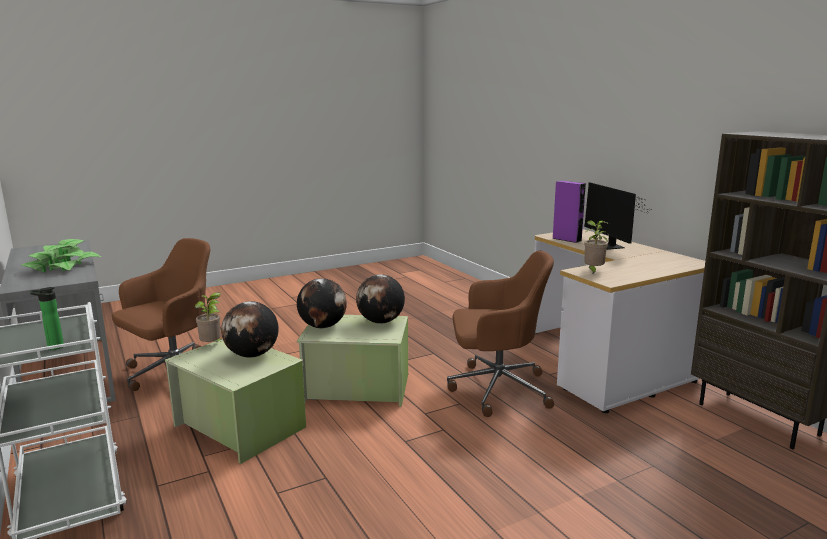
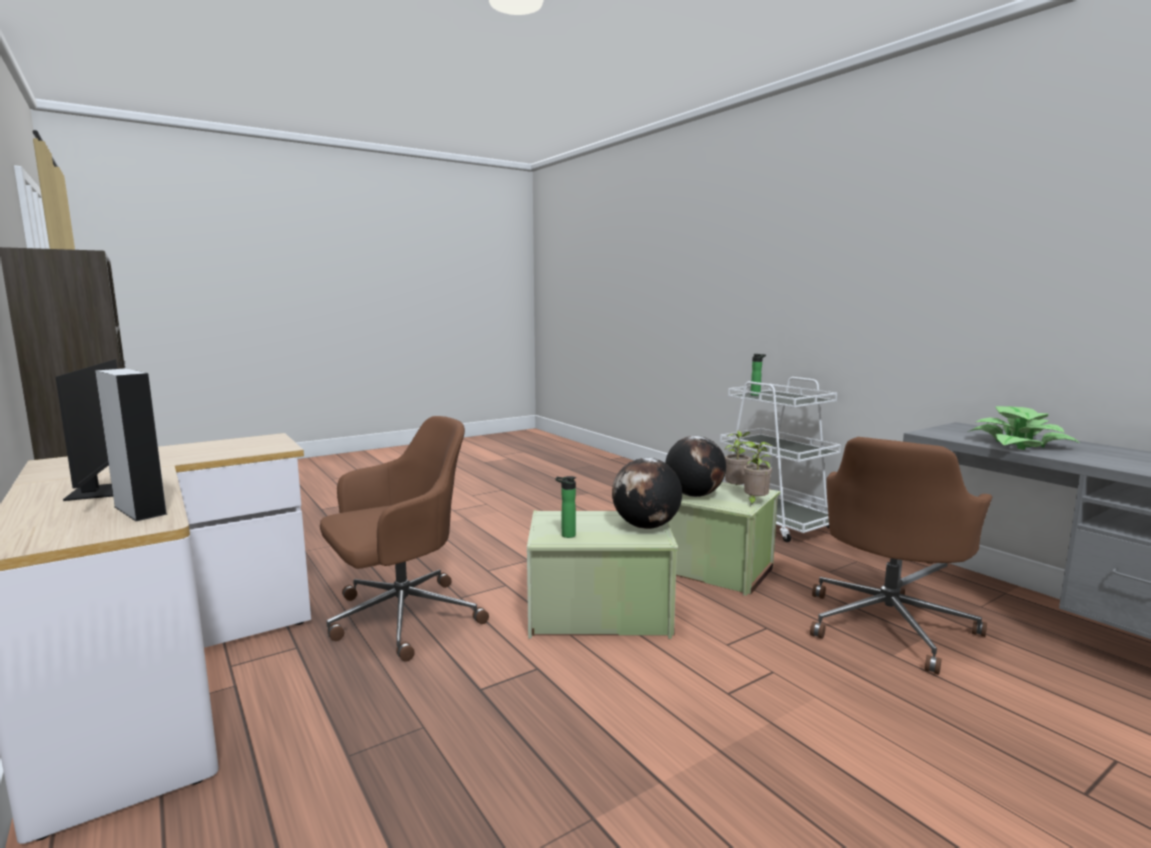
camera: 175 degrees right, 5 degrees down
(381, 322) = (566, 535): globe -> bottle
(496, 389) = (401, 618): brown office chair -> brown office chair turned 150 degrees clockwise
(567, 239) = (140, 510): purple speaker -> grey speaker
(593, 271) = (260, 447): potted plant -> potted plant (736, 489)

